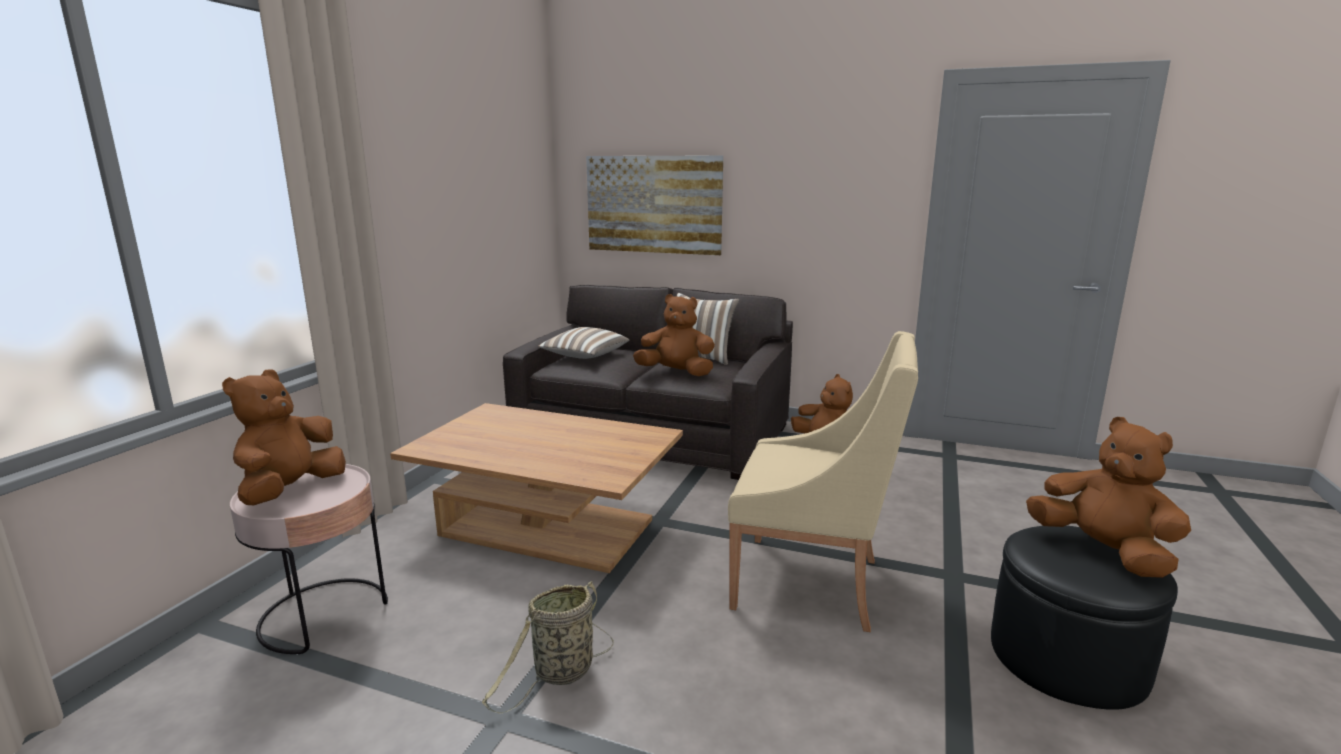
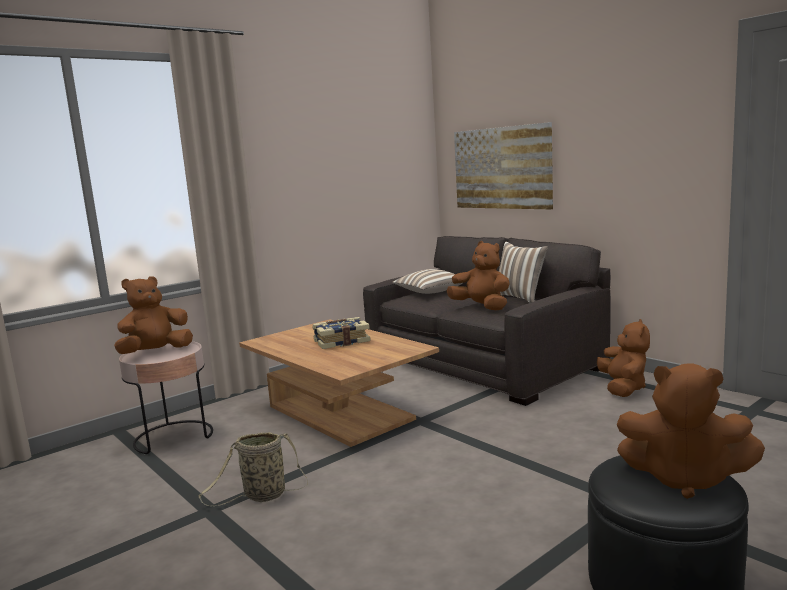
camera: 30 degrees right, 5 degrees down
(547, 435) = (341, 341): none -> book
(812, 583) = (492, 482): beige armchair -> none
(1102, 551) = (684, 479): brown plush toy -> brown plush toy turned 120 degrees clockwise

